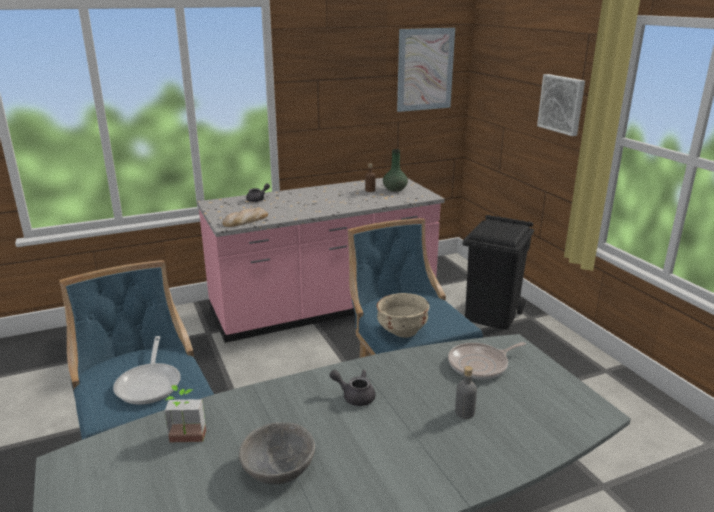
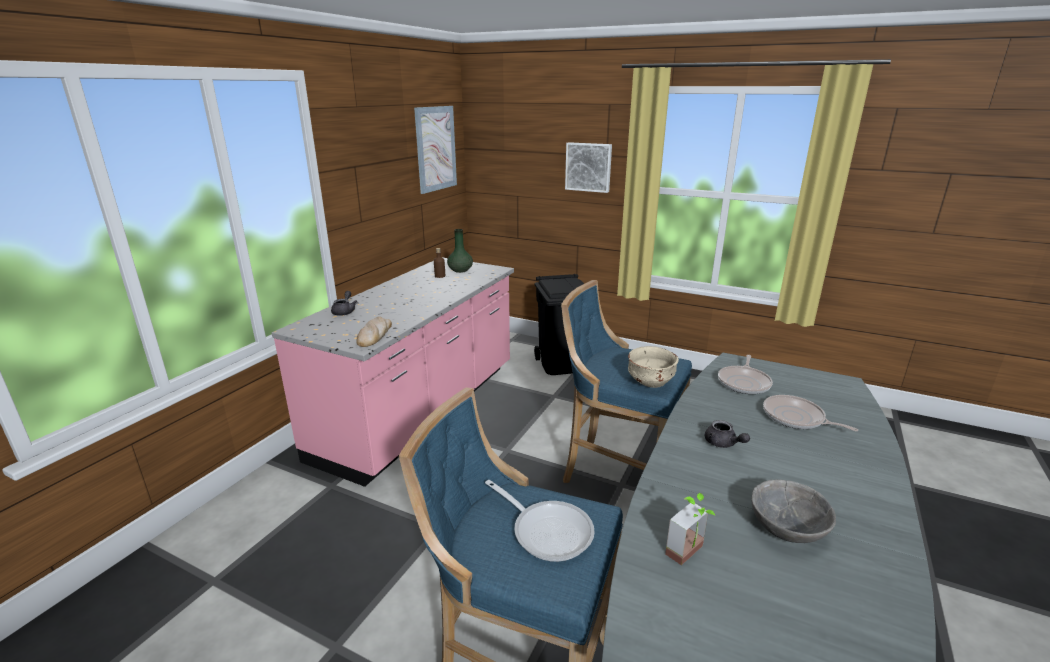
camera: 40 degrees left, 0 degrees up
(355, 396) = (723, 444): grey teapot -> grey teapot turned 105 degrees counterclockwise
(464, 412) = (796, 418): grey bottle -> frying pan

